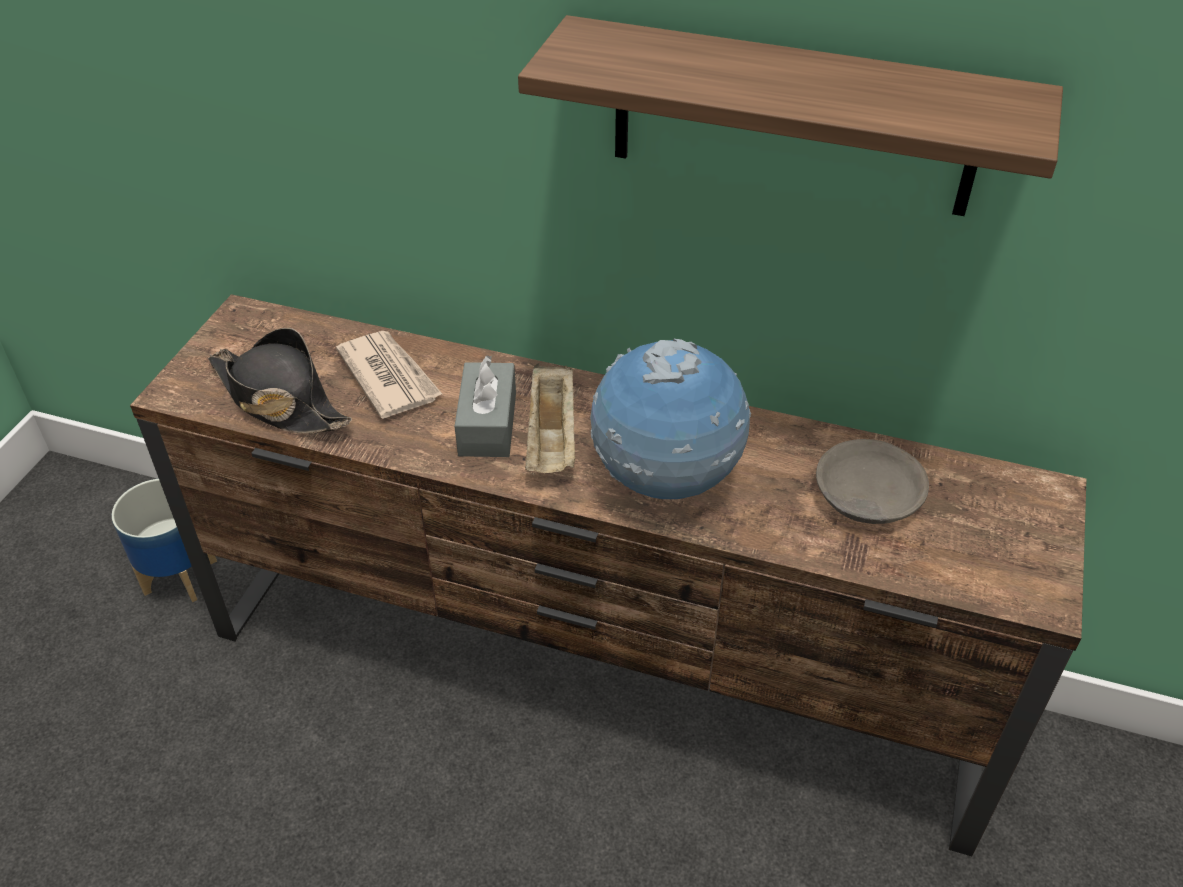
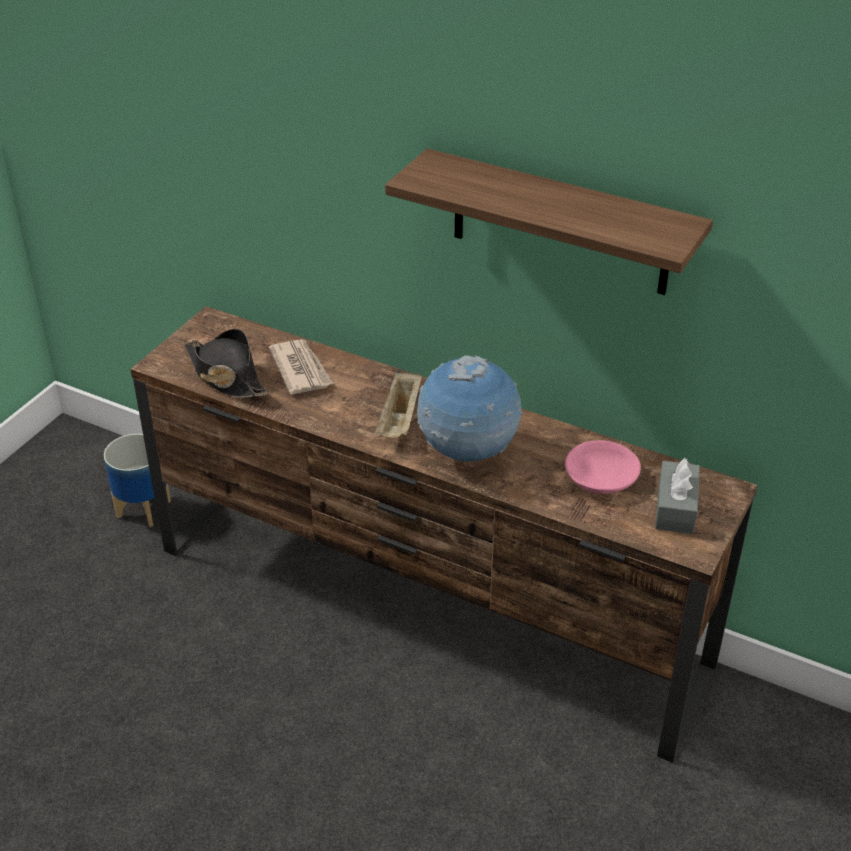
camera: 10 degrees right, 5 degrees down
(487, 424) = (359, 406): grey tissue box -> grey tissue box (675, 508)
(866, 496) = (599, 477): grey bowl -> pink bowl

